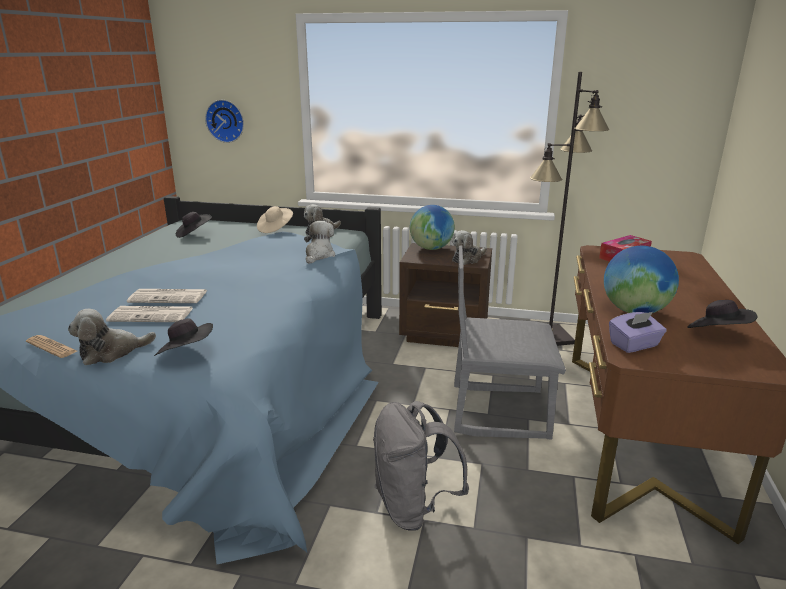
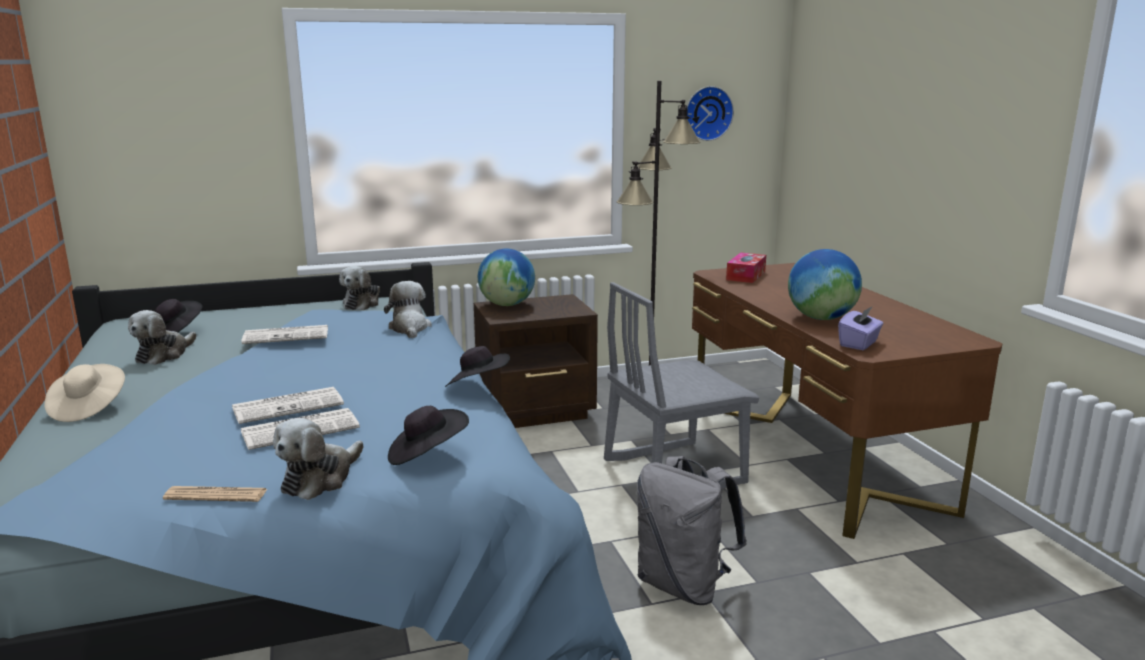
camera: 30 degrees left, 5 degrees down
(226, 121) = (168, 162): wall clock -> wall clock (707, 113)
(240, 247) = (287, 336): none -> newspaper
(275, 228) = (299, 308): beige hat -> beige hat (88, 408)
(467, 259) = (563, 309): plush toy -> plush toy (164, 355)
(717, 333) = (903, 322): black hat -> black hat (478, 386)

